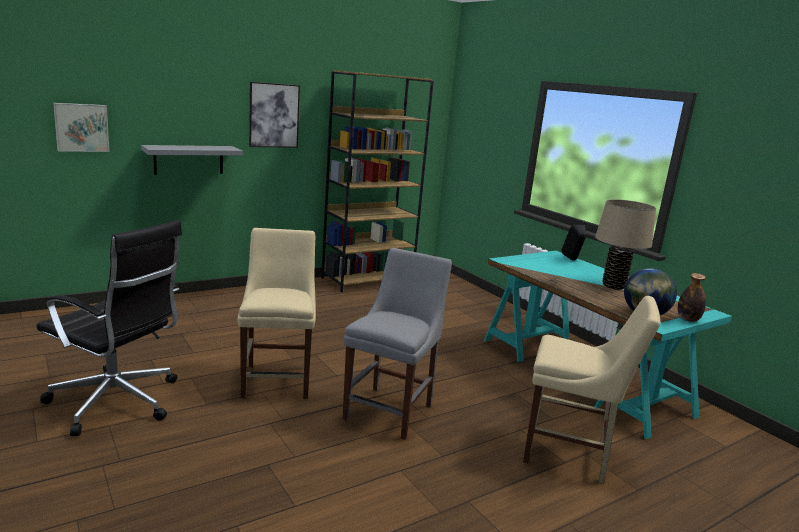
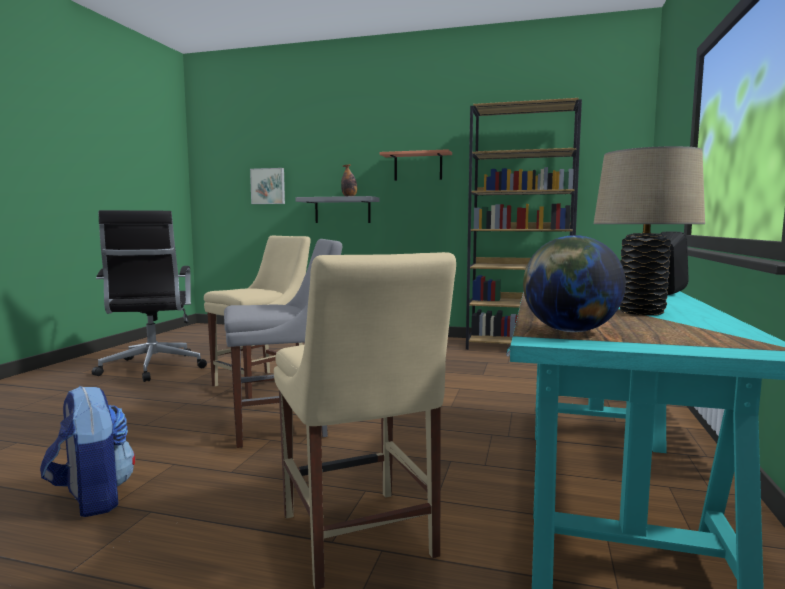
camera: 50 degrees right, 10 degrees down
(274, 115) = (418, 166): picture -> shelf
(420, 517) = (92, 498): none -> backpack
(688, 319) = (654, 346): bottle -> bottle (349, 197)

